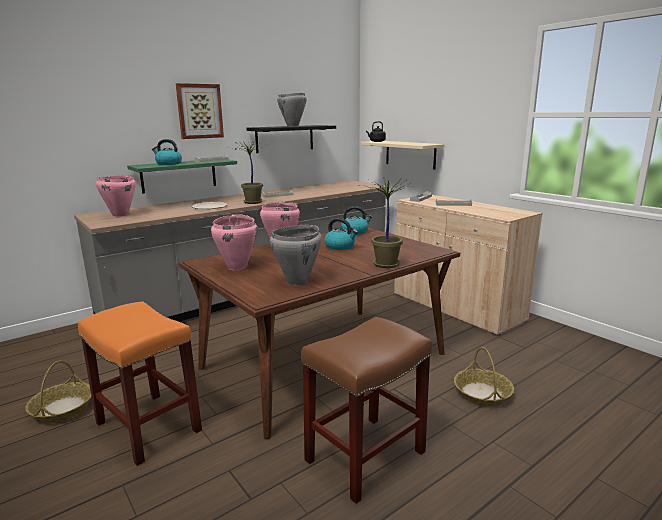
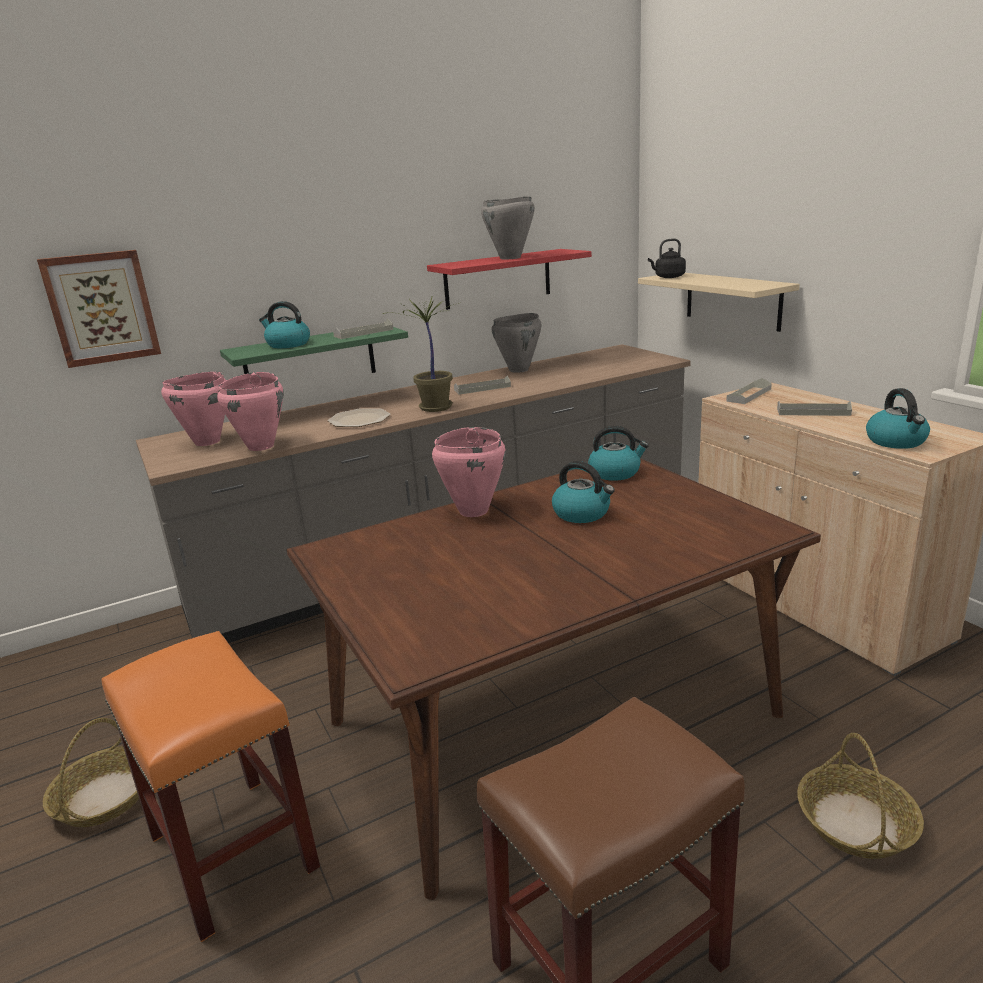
camera: 10 degrees right, 5 degrees up
(199, 111) = (341, 244): picture -> picture (101, 308)
(237, 267) = (384, 567): pink cooking pot -> pink cooking pot (261, 446)
(284, 138) = (498, 279): black shelf -> red shelf
(298, 282) = (487, 614): grey cooking pot -> grey cooking pot (519, 370)
(385, 264) = (663, 567): potted plant -> none
(494, 214) = (896, 441): none -> kettle

